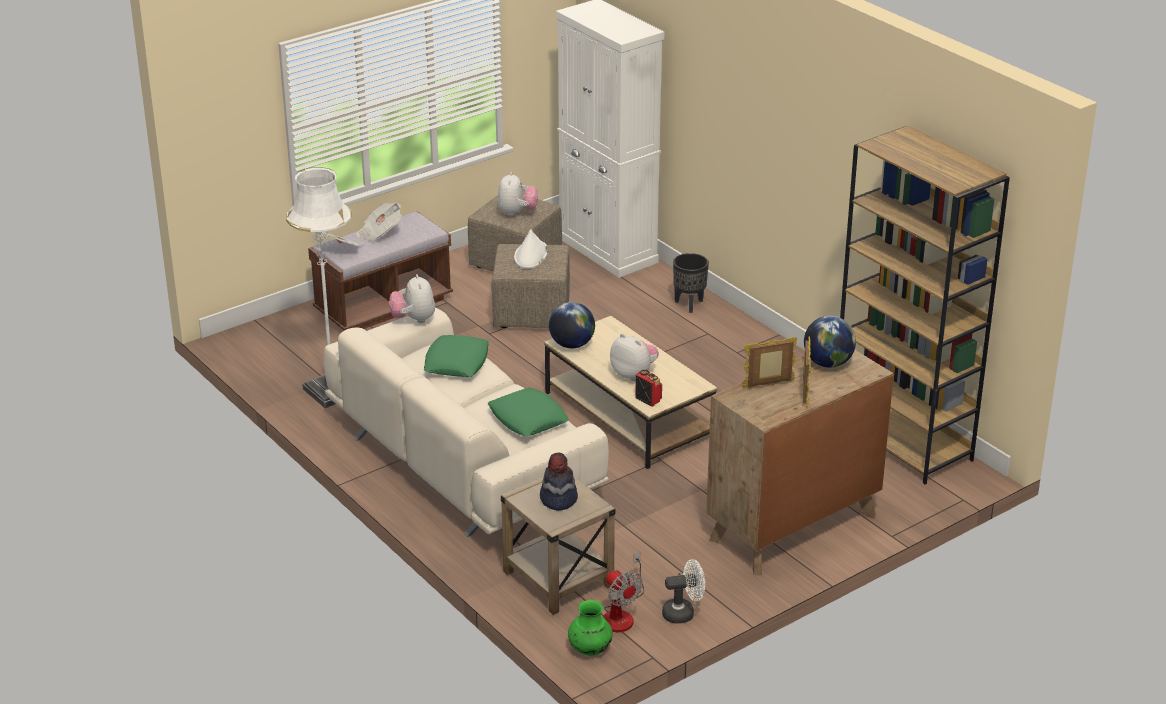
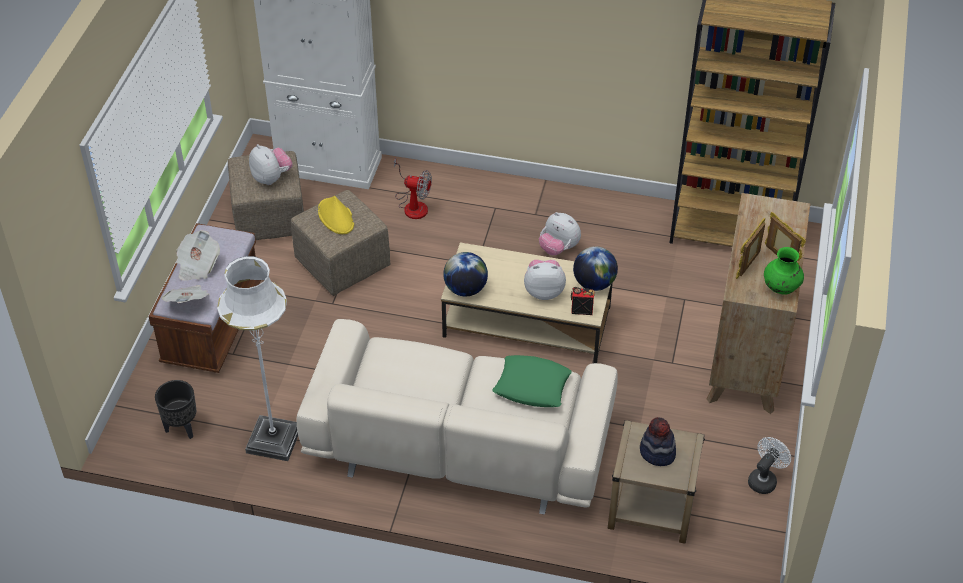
camera: 40 degrees left, 15 degrees up
(413, 319) = (338, 342): plush toy -> plush toy (558, 248)
(456, 363) = (413, 364): green pillow -> none
(531, 255) = (336, 217): white hat -> yellow hat
(589, 649) = (743, 556): green vase -> green vase (781, 288)
(621, 614) = (727, 509): fan -> fan (413, 204)
(689, 304) = (450, 187): black planter -> black planter (181, 428)
(828, 363) = (760, 219): globe -> globe (594, 283)

